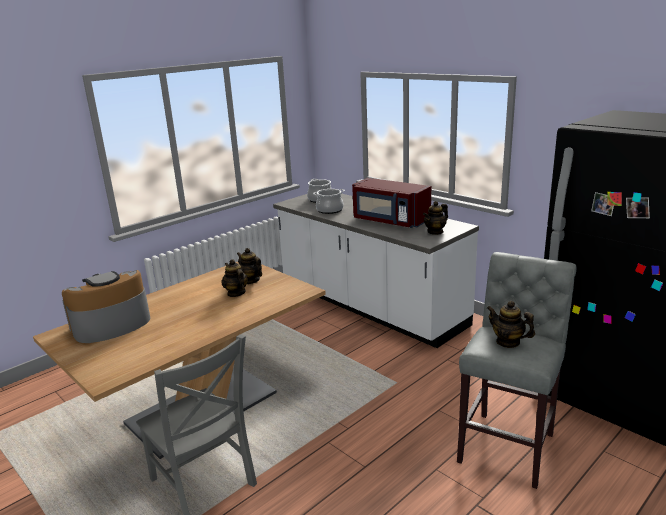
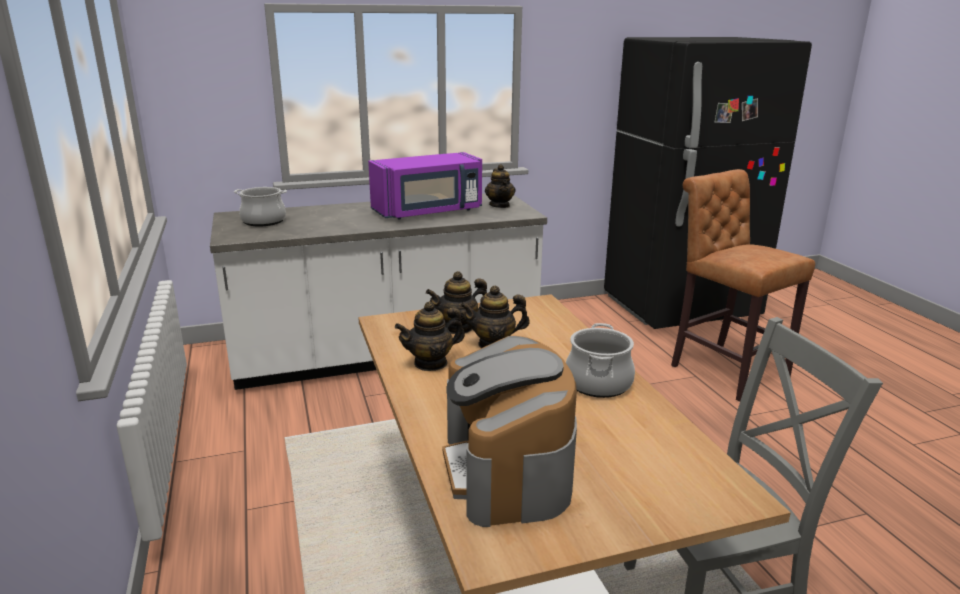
camera: 65 degrees left, 0 degrees up
(329, 210) = (323, 225): cooking pot -> cooking pot (598, 383)
(390, 221) = (428, 212): red microwave -> purple microwave
(508, 342) = (757, 253): teapot -> teapot (431, 363)
(508, 445) = (723, 370): grey stool -> brown stool

